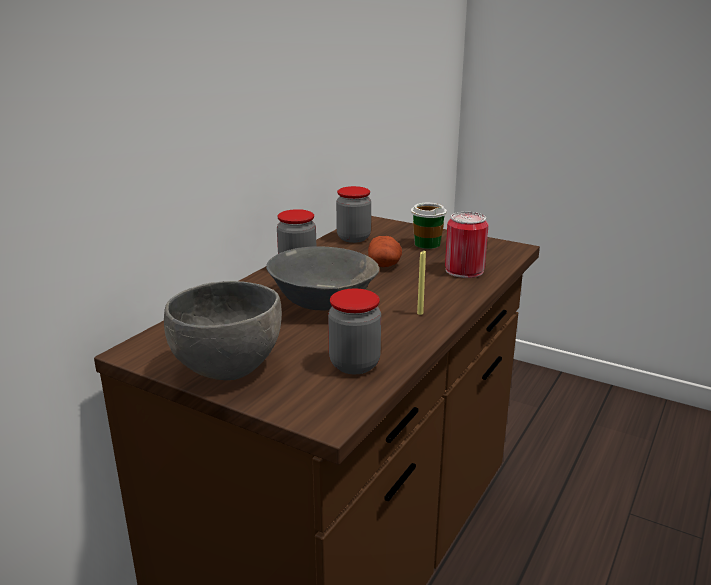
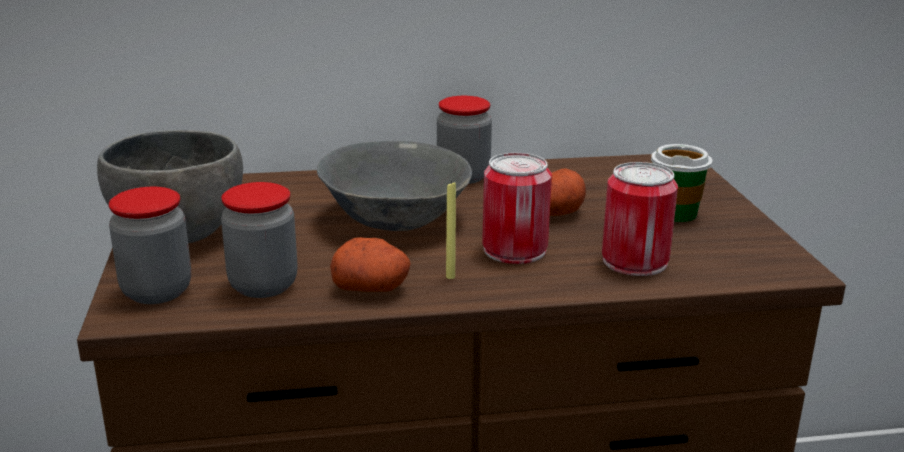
camera: 50 degrees right, 0 degrees up
(353, 238) = (602, 172): jar -> jar (157, 291)
(404, 336) = (372, 288): none -> potato
(412, 288) = (514, 249): none -> can

